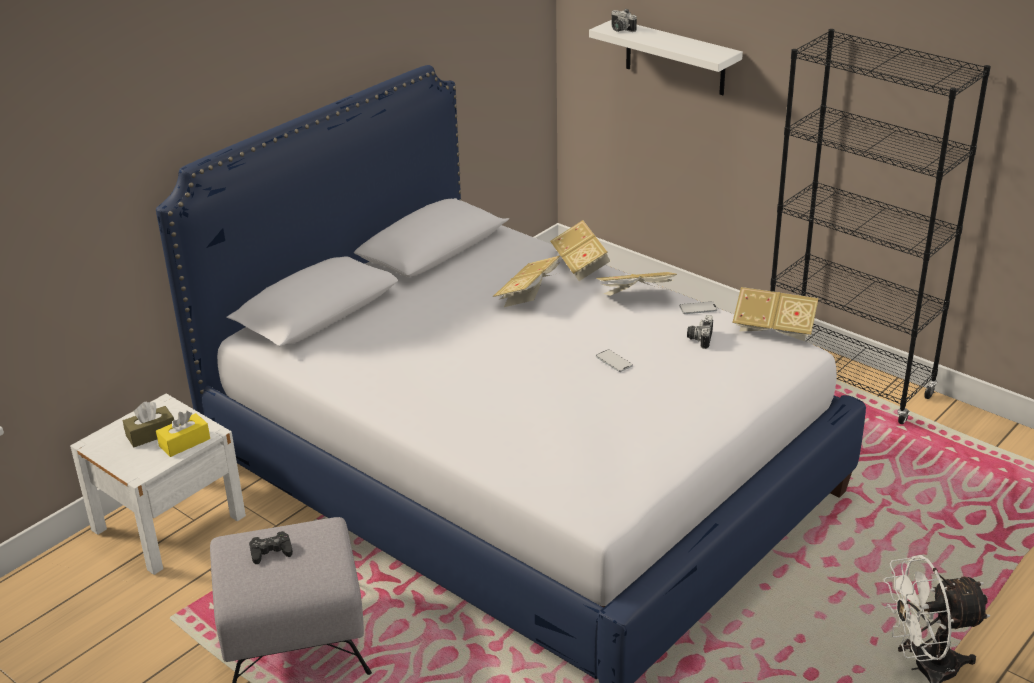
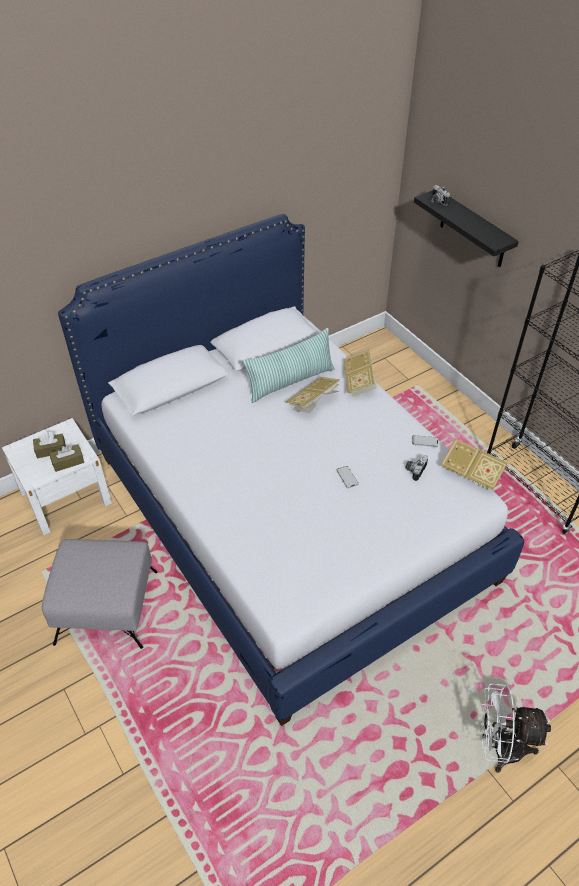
camera: 15 degrees right, 15 degrees up
(184, 442) = (68, 462): yellow tissue box -> brown tissue box
(271, 552) = (89, 563): black game controller -> none
(486, 279) = (290, 381): none -> pillow
(636, 297) = (385, 420): book -> none
(675, 58) = (473, 229): white shelf -> black shelf

